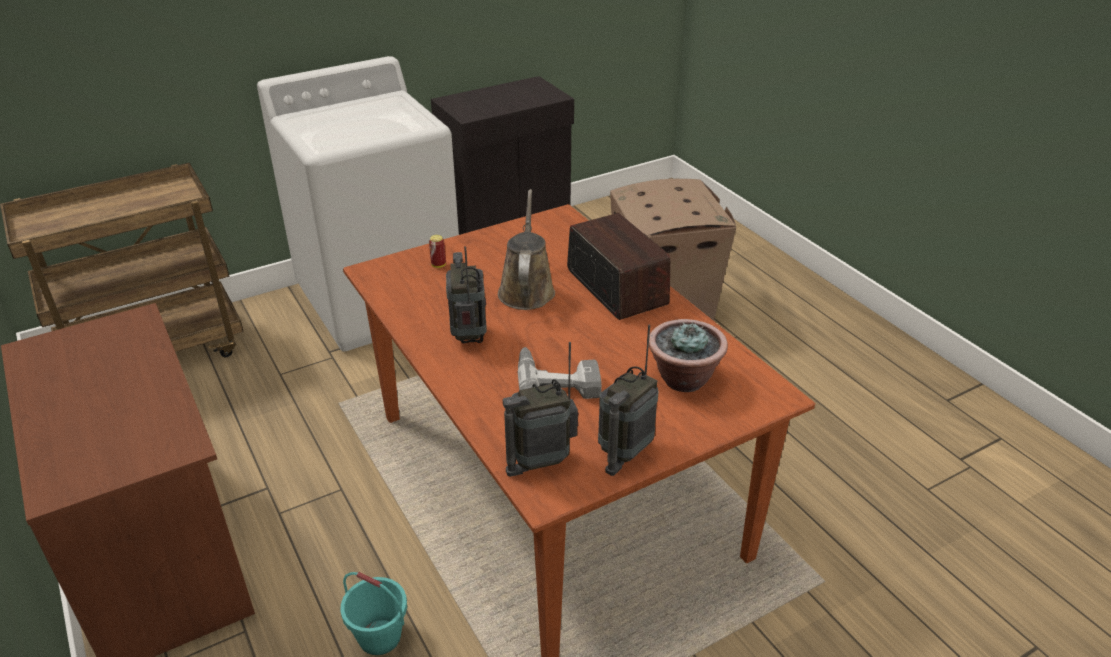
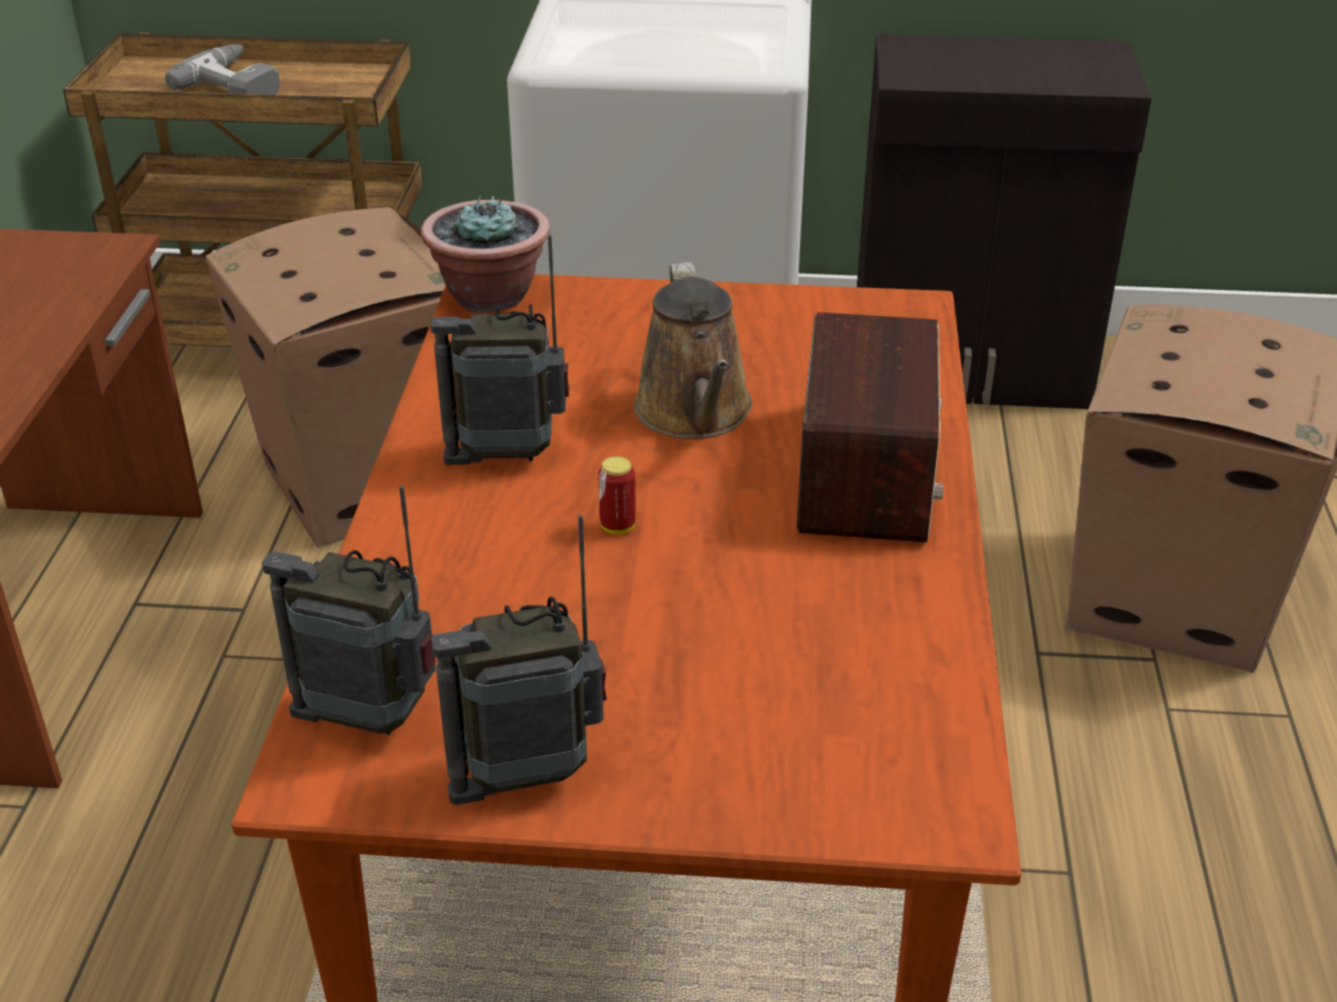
camera: 35 degrees right, 0 degrees up
(269, 401) = (365, 479): none -> cardboard box
(379, 637) = (174, 922): turquoise bucket -> none
(438, 265) = (598, 319): can -> can (617, 527)
(469, 336) = (508, 455): radio -> radio turned 120 degrees counterclockwise
(526, 289) = (695, 414): brown watering can -> brown watering can turned 135 degrees clockwise
(557, 380) = (563, 591): power drill -> power drill (238, 85)
(683, 379) = (793, 694): potted plant -> potted plant (490, 296)

